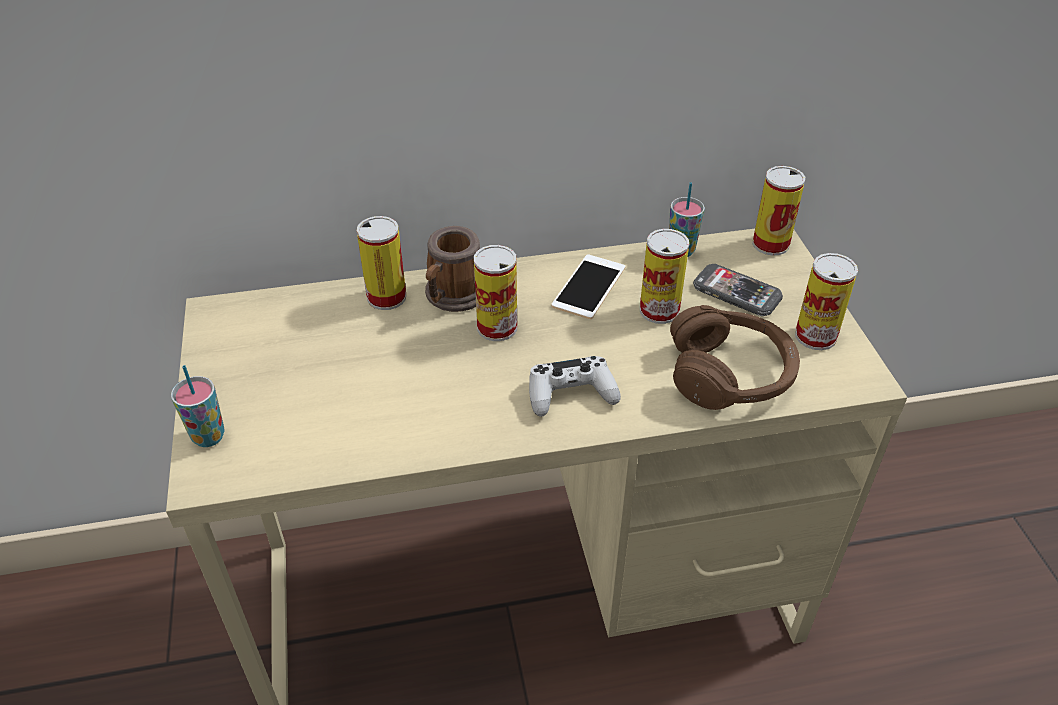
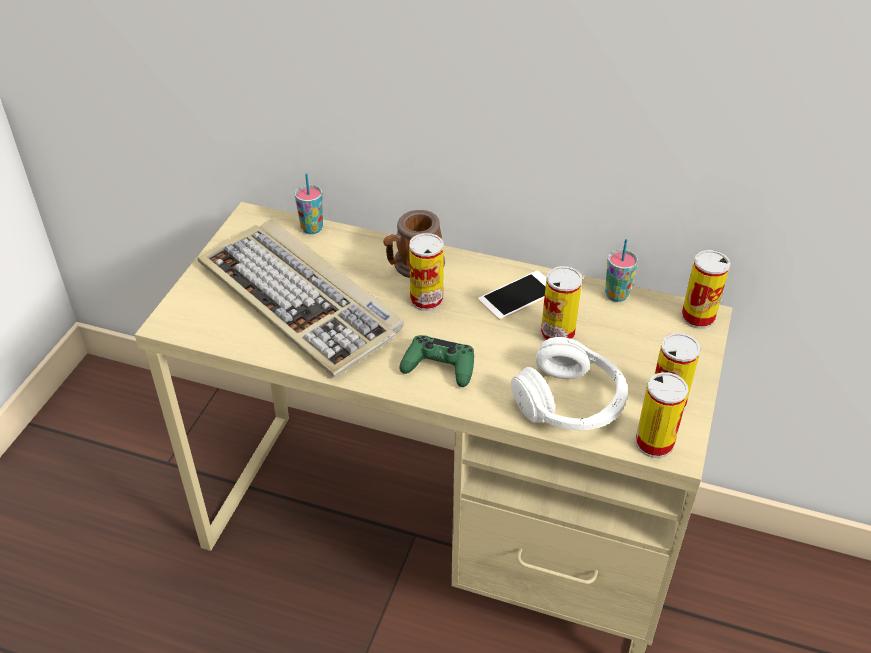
camera: 30 degrees right, 0 degrees up
(208, 437) = (189, 299): cup -> cup (312, 228)
(354, 382) = (302, 300): none -> keyboard
(386, 297) = (368, 249): can -> can (654, 443)
(571, 394) = (439, 367): white game controller -> green game controller
(730, 374) = (570, 402): brown headphones -> white headphones
(736, 292) = (633, 344): phone -> none

